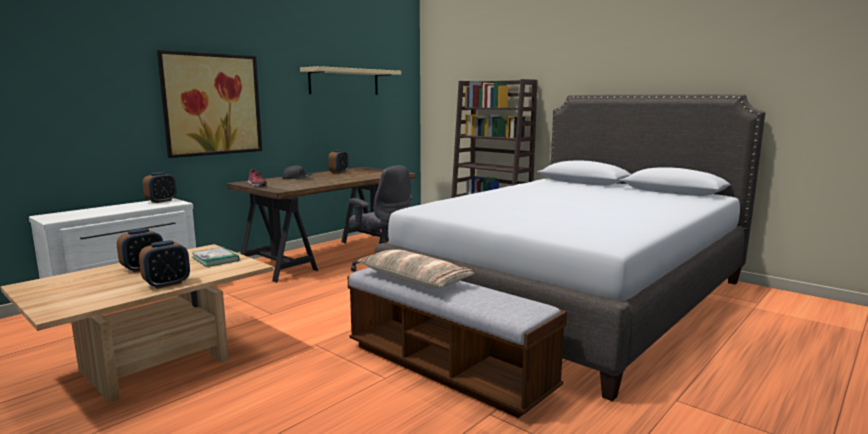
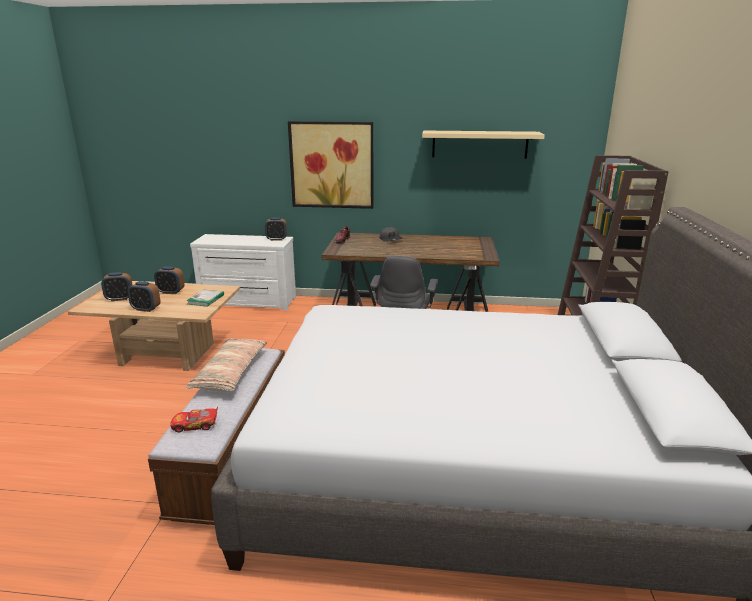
camera: 55 degrees right, 10 degrees up
(339, 172) = (442, 240): alarm clock -> alarm clock (119, 299)
(499, 303) = (195, 425): none -> toy car

